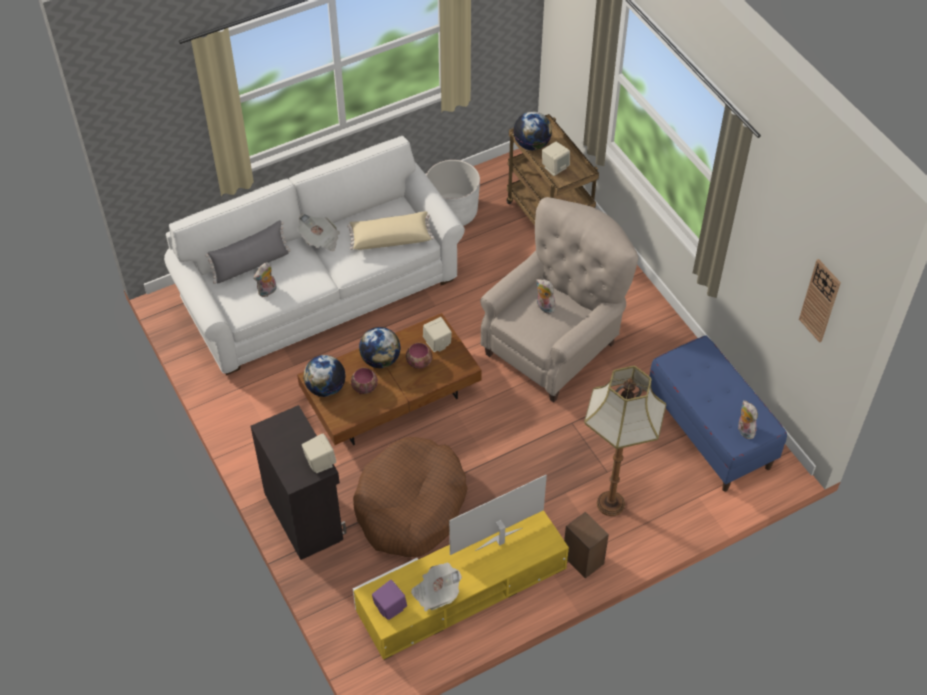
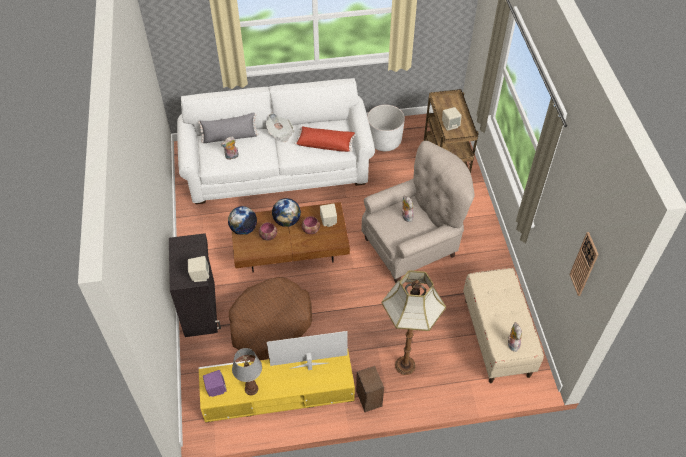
camera: 20 degrees right, 0 degrees up
(390, 237) = (325, 143): beige pillow -> red pillow
(436, 593) = (251, 389): newspaper -> table lamp
(532, 144) = (441, 106): globe -> none
(710, 432) = (497, 337): blue bench -> beige bench

